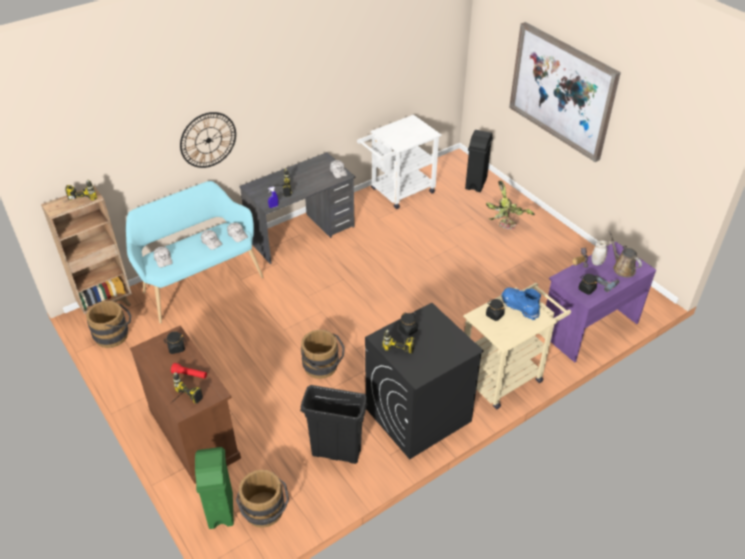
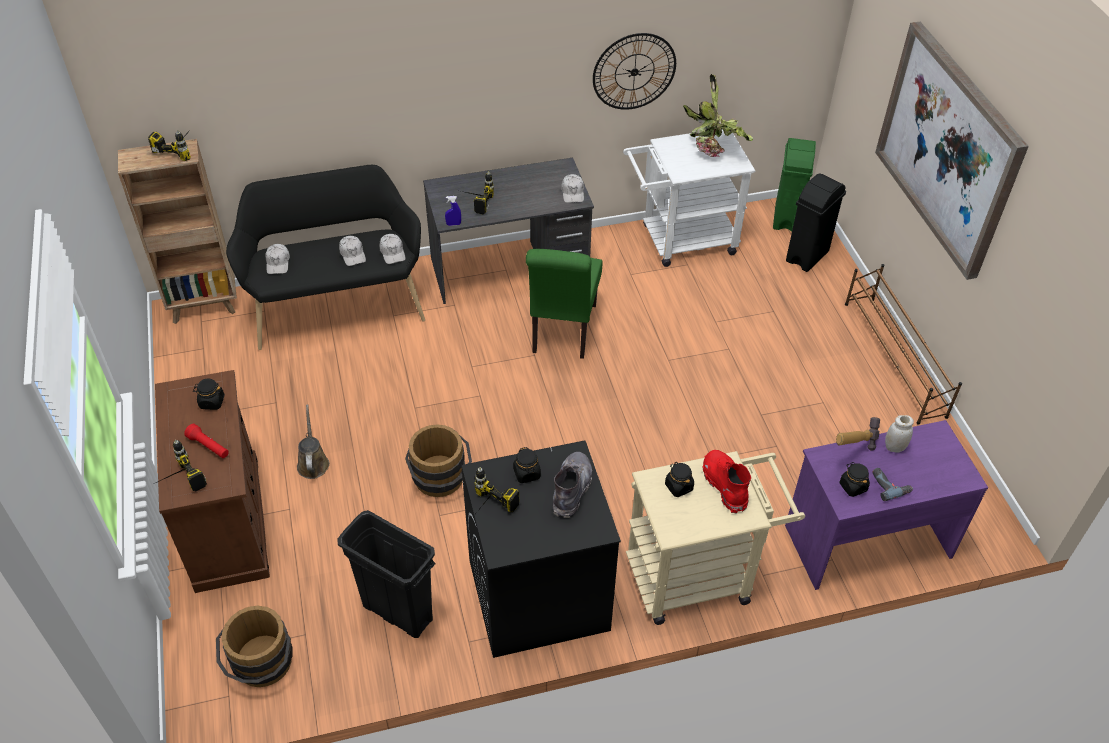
camera: 20 degrees right, 5 degrees up
(115, 334) = (196, 349): brown bucket -> none
(199, 283) = (337, 305): turquoise bench -> black bench
(208, 140) = (378, 106): wall clock -> wall clock (634, 72)
(221, 509) = (210, 641): green trash can -> green trash can (786, 218)
(354, 261) = (562, 332): none -> green chair
(439, 331) = (571, 489): none -> grey boot
(508, 224) = (825, 336): potted plant -> potted plant (717, 149)
(519, 307) = (724, 485): blue boot -> red boot
(552, 227) = (894, 359): none -> brown shoe rack
(622, 268) = (931, 468): brown watering can -> brown watering can (313, 462)

